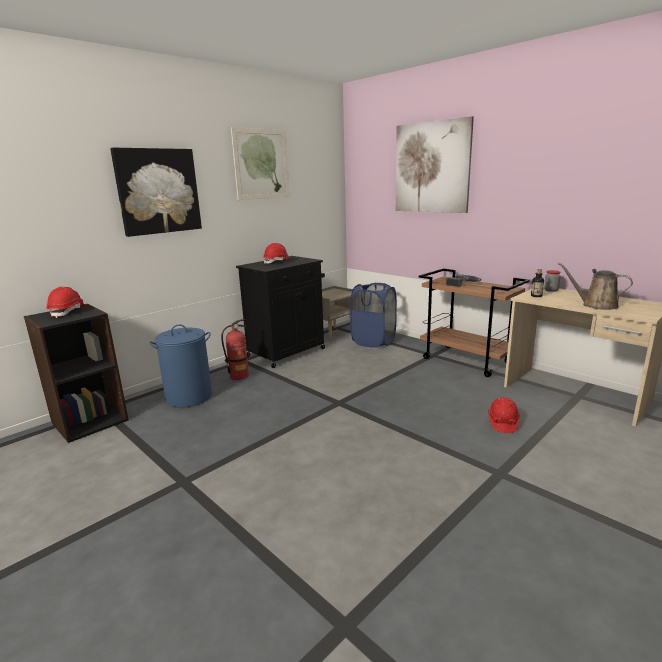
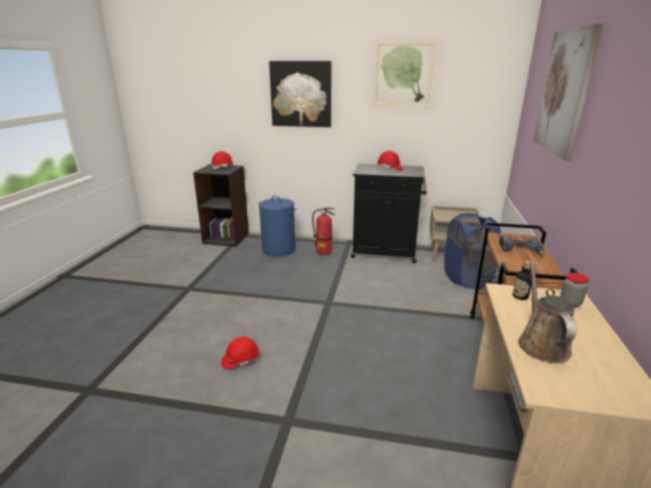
camera: 55 degrees right, 5 degrees up
(502, 423) = (384, 403): red hard hat -> red hard hat (240, 360)

